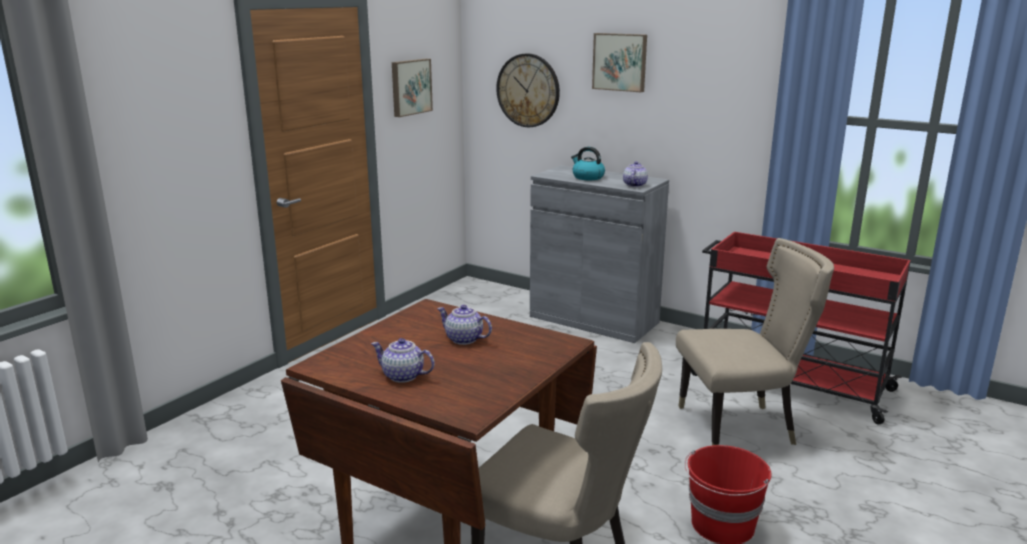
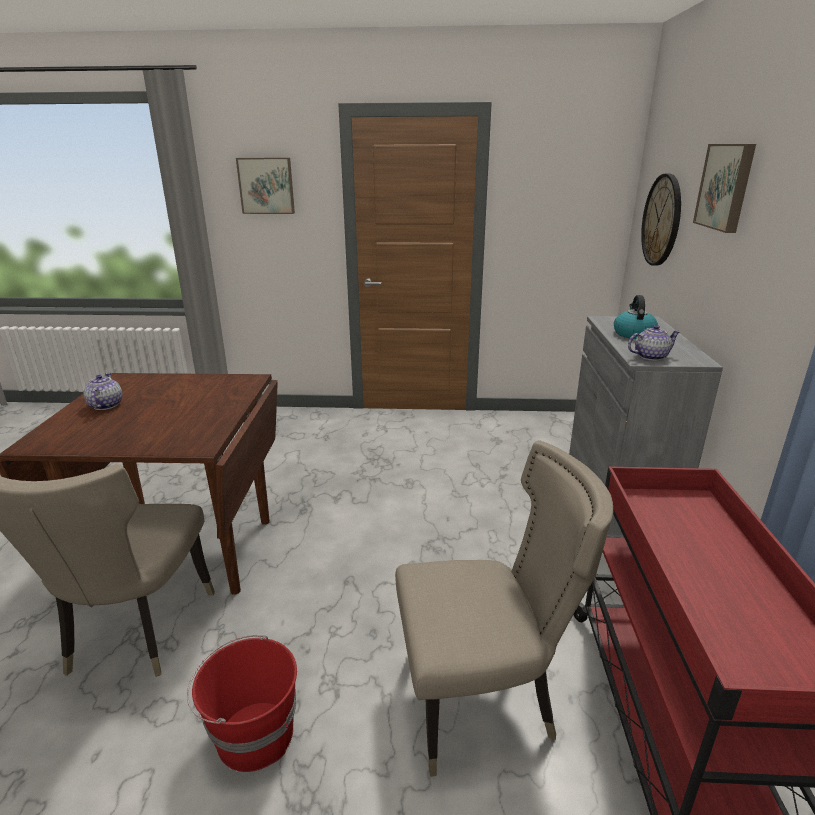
camera: 60 degrees right, 5 degrees up
(410, 87) = (542, 203): picture -> picture (266, 185)
(464, 339) = (187, 406): teapot -> none
(741, 428) = (484, 699): beige chair -> beige chair turned 60 degrees counterclockwise

